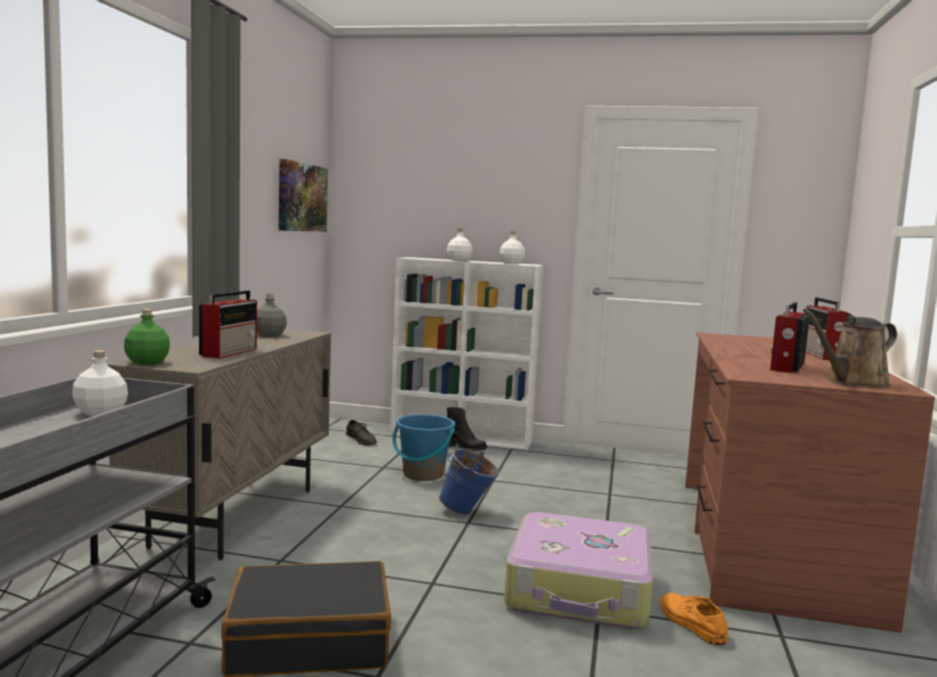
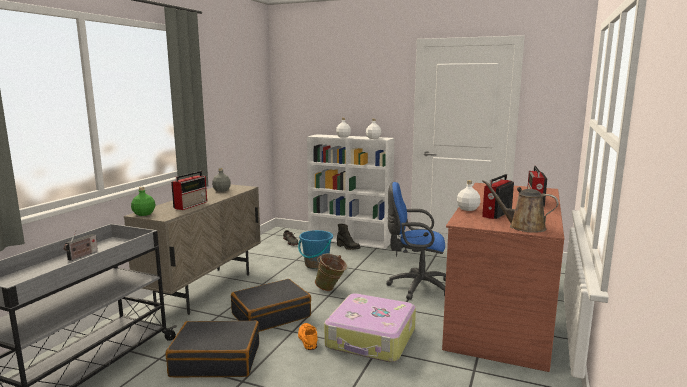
camera: 10 degrees right, 5 degrees up
(45, 429) = (82, 256): none -> radio
(101, 412) = (113, 245): white bottle -> white bottle (468, 209)
(301, 197) = (251, 103): picture -> none
(380, 557) = (271, 315): none -> black suitcase
(468, 513) = (331, 289): blue bucket -> green bucket
(609, 506) = (416, 287): none -> blue office chair
(690, 623) = (424, 360): orange shoe -> orange shoe (307, 338)
(852, 382) = (523, 227): brown watering can -> brown watering can turned 45 degrees clockwise

